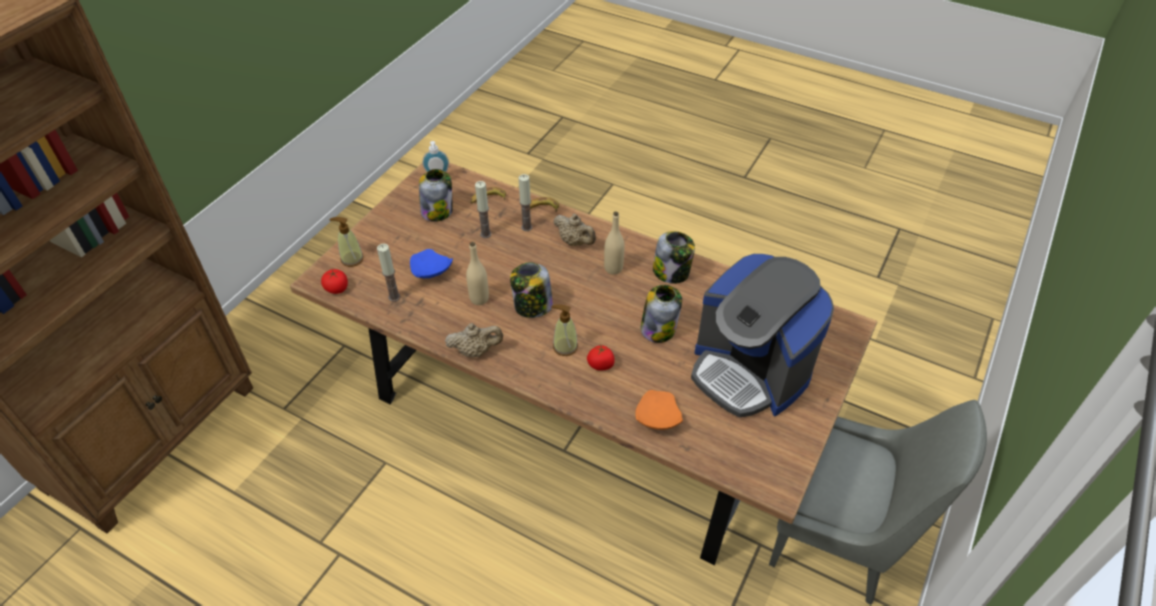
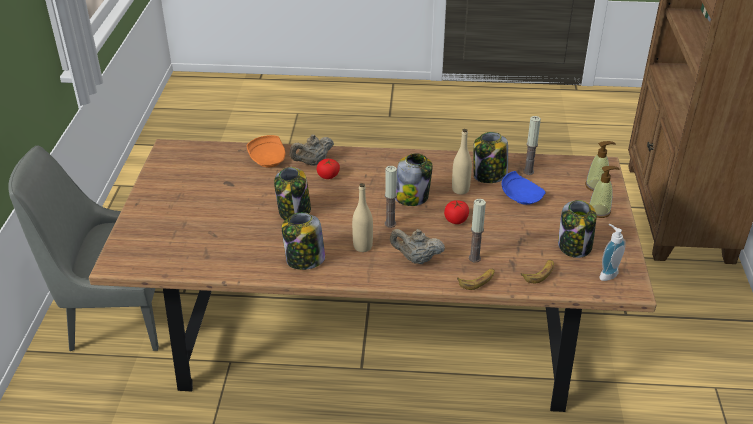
camera: 155 degrees right, 10 degrees down
(337, 289) = (579, 164): tomato -> tomato (456, 220)
(436, 305) = (489, 176): none -> jar
(475, 351) = (430, 158): beige teapot -> beige teapot (312, 163)
(485, 234) = (507, 240): candle -> candle (390, 224)
(565, 346) = (364, 179): soap dispenser -> soap dispenser (599, 211)
(749, 371) = (205, 204): coffee machine -> none

